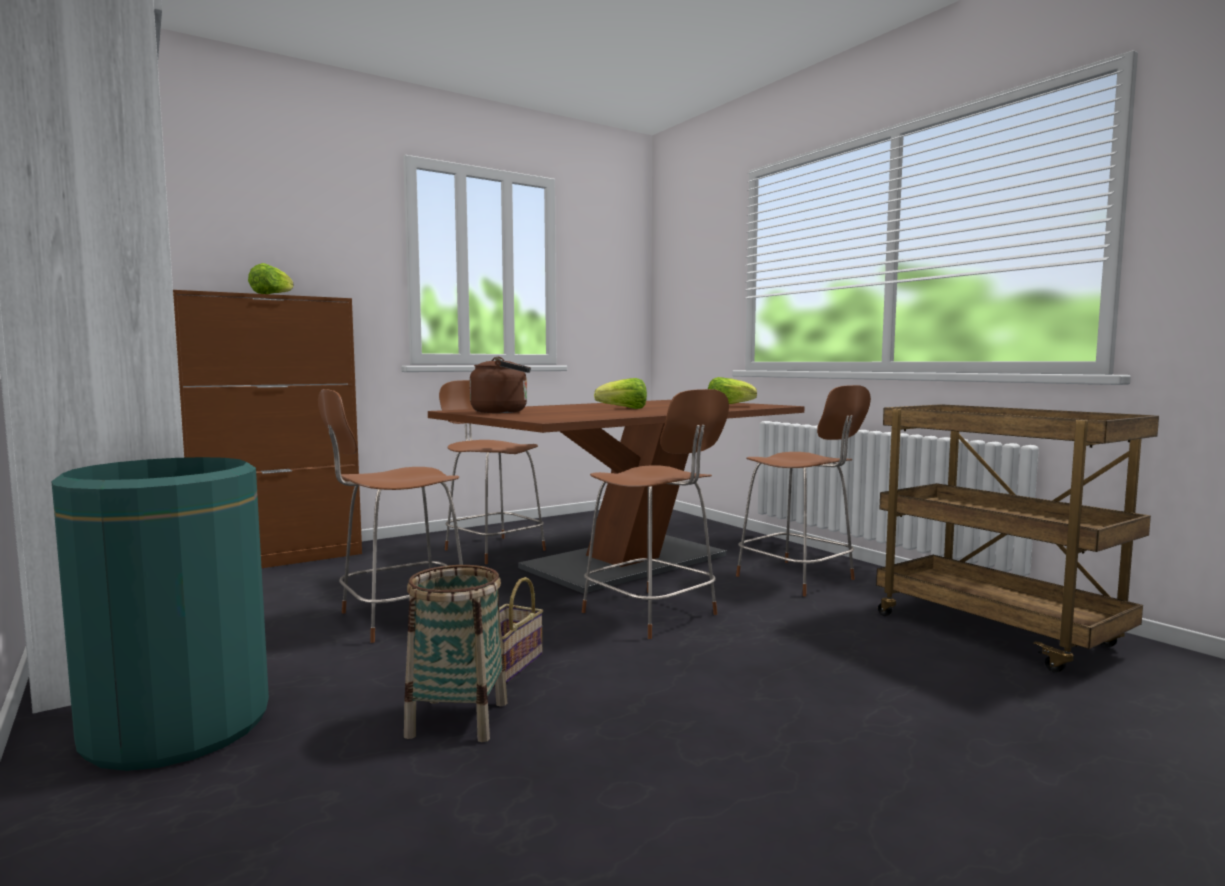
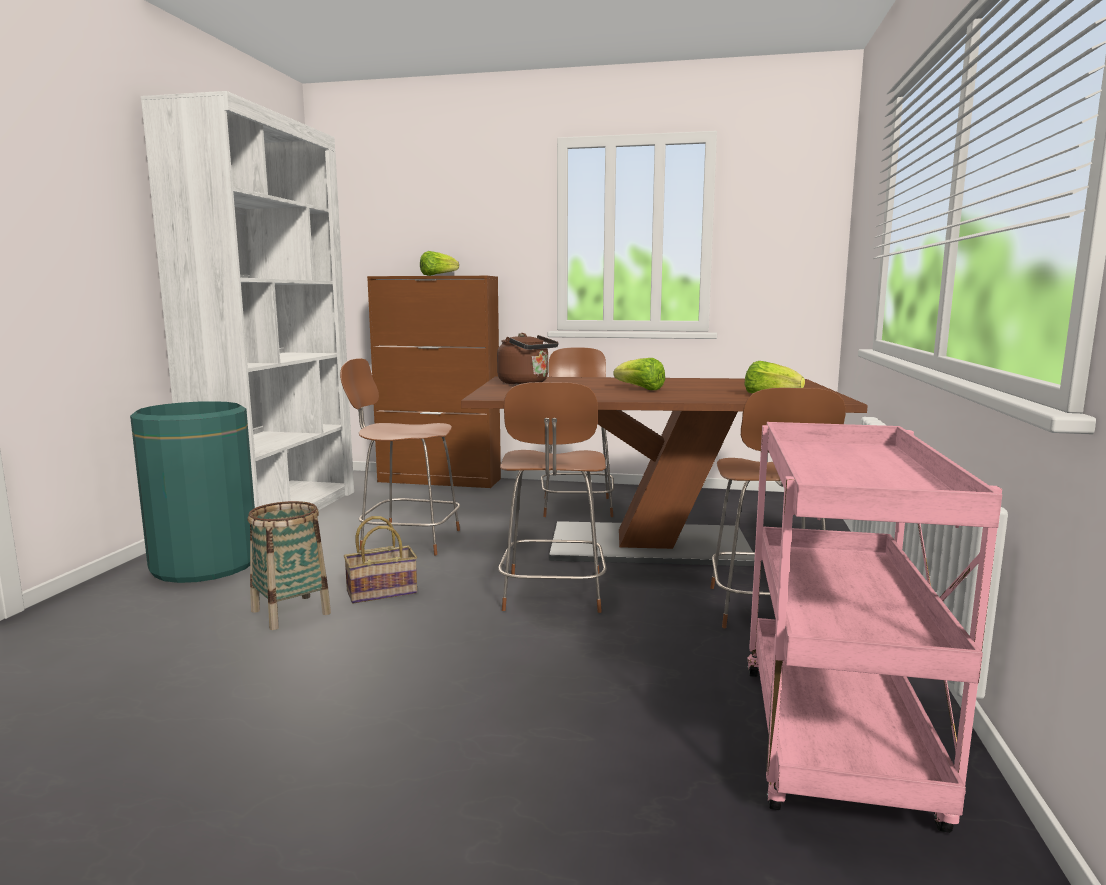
camera: 45 degrees right, 5 degrees up
(999, 632) = (837, 746): brown cart -> pink cart

